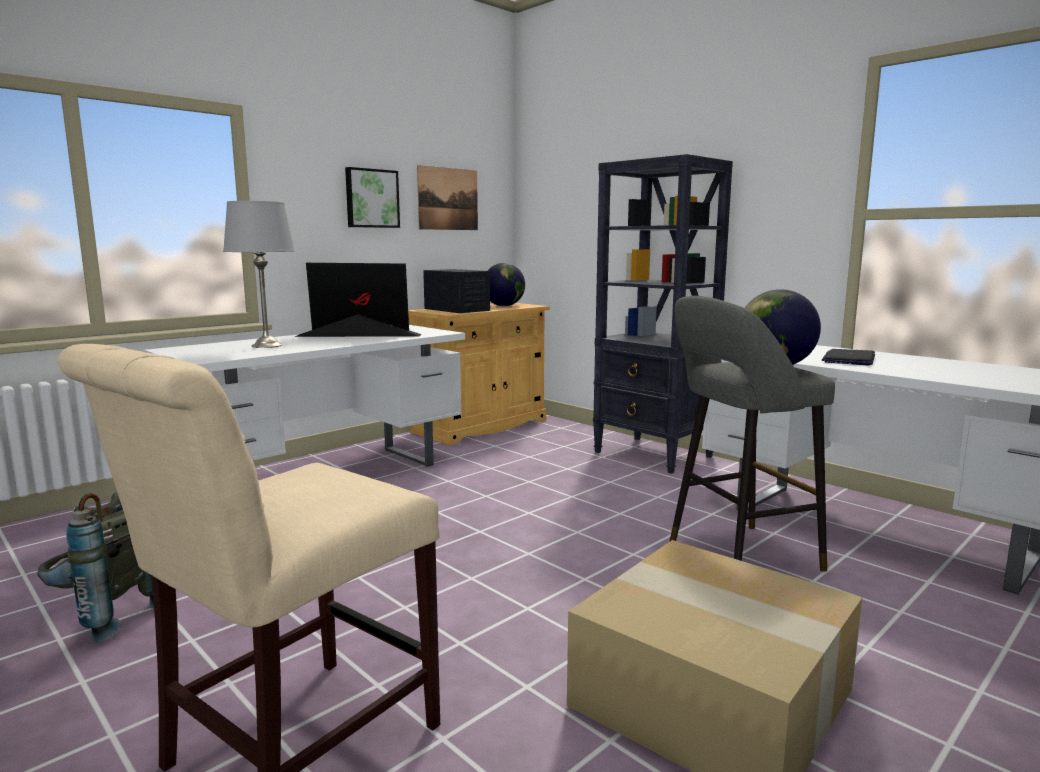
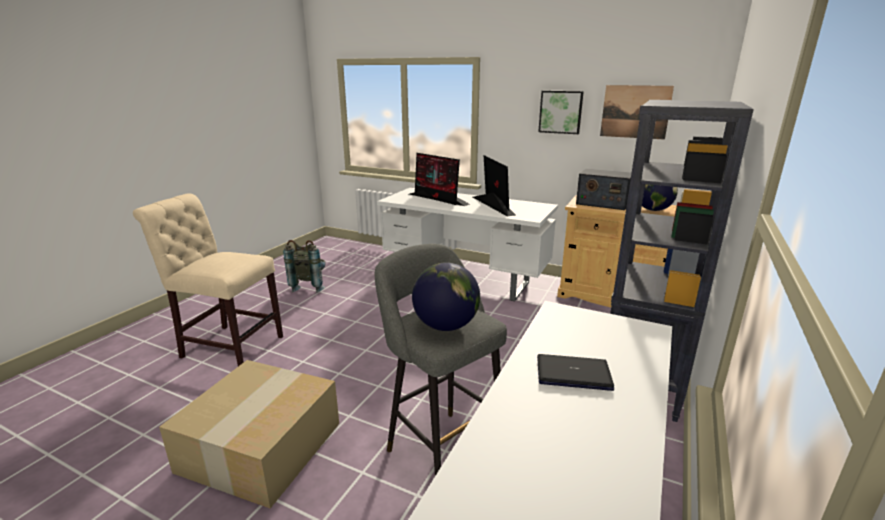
camera: 70 degrees right, 10 degrees up
(267, 345) = (438, 199): grey table lamp -> monitor
(457, 309) = (602, 203): radio -> radio turned 90 degrees clockwise

